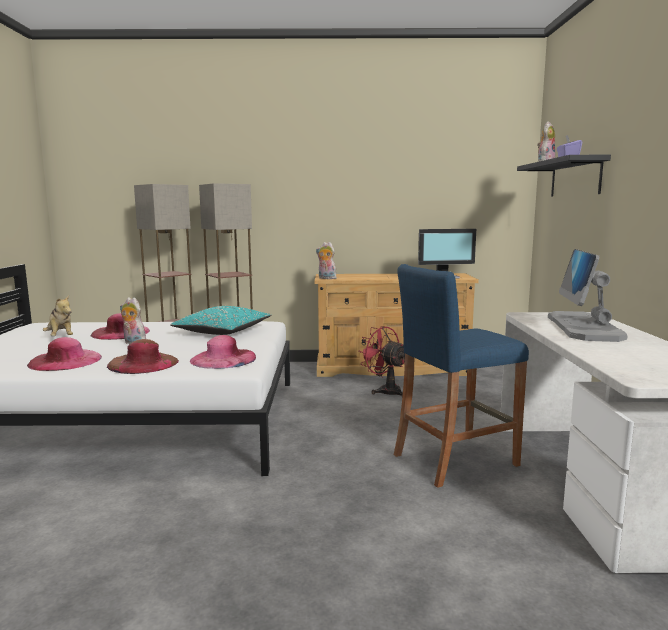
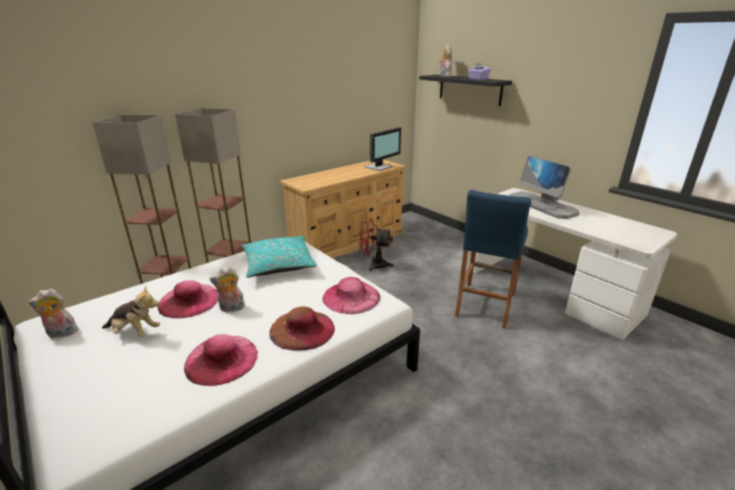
camera: 40 degrees left, 15 degrees up
(326, 278) = (306, 186): plush toy -> plush toy (61, 334)

